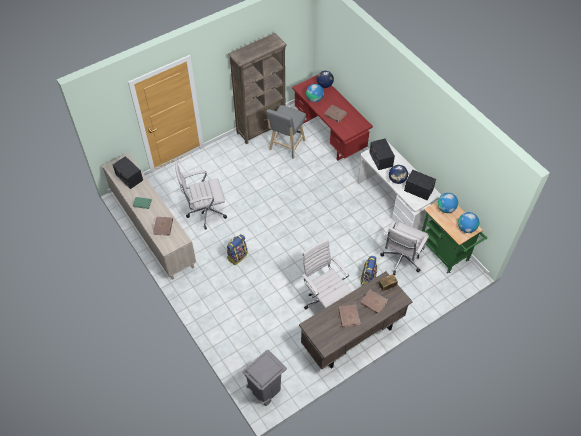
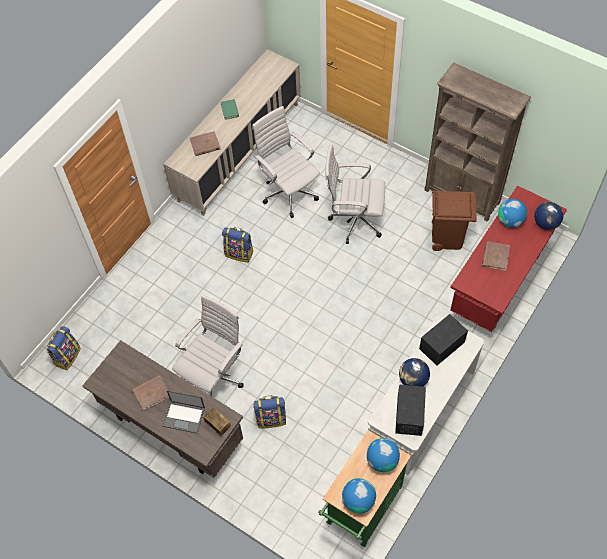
camera: 70 degrees right, 5 degrees up
(129, 177) = (262, 81): radio -> none
(265, 388) = (67, 356): grey trash can -> backpack
(286, 146) = (447, 237): grey stool -> brown trash can
(373, 302) = (184, 417): brown book -> laptop
(401, 260) = (321, 451): white office chair -> white office chair (354, 221)

